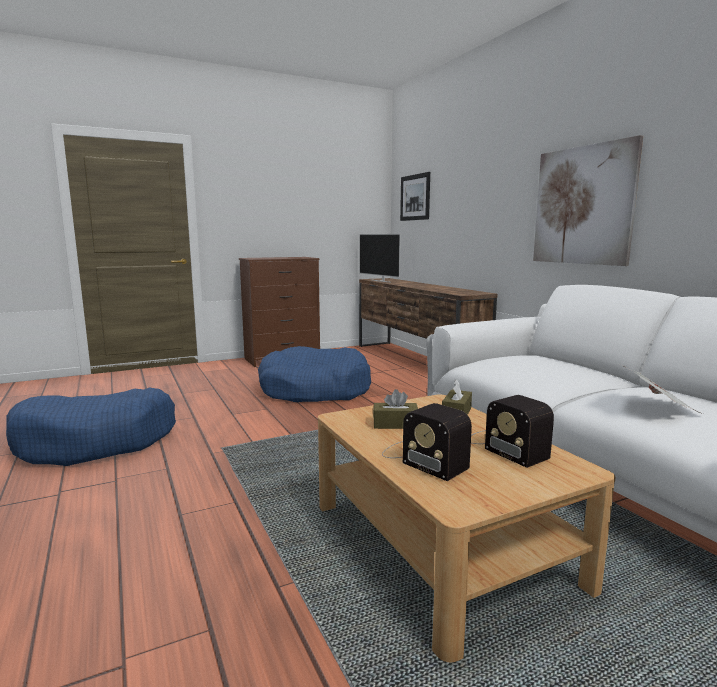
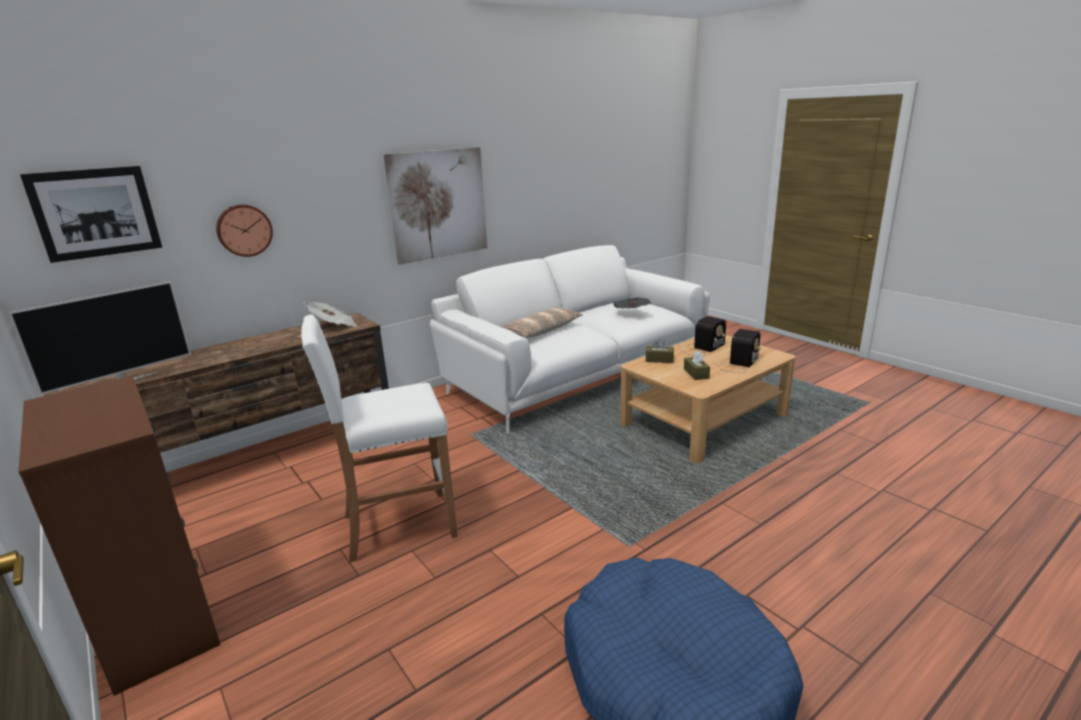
camera: 100 degrees left, 10 degrees up
(315, 389) = (398, 525): blue dog bed -> white stool
(457, 214) = (244, 230): none -> wall clock
(460, 291) = (334, 326): none -> newspaper
(550, 364) = (542, 330): none -> pillow

